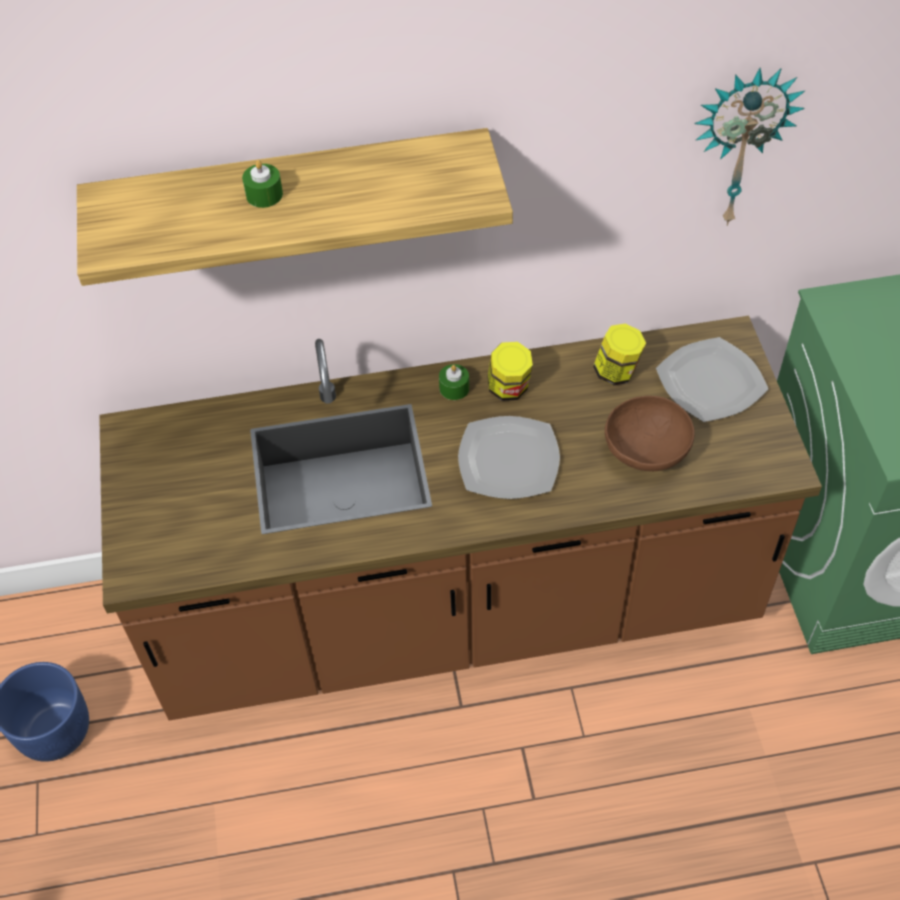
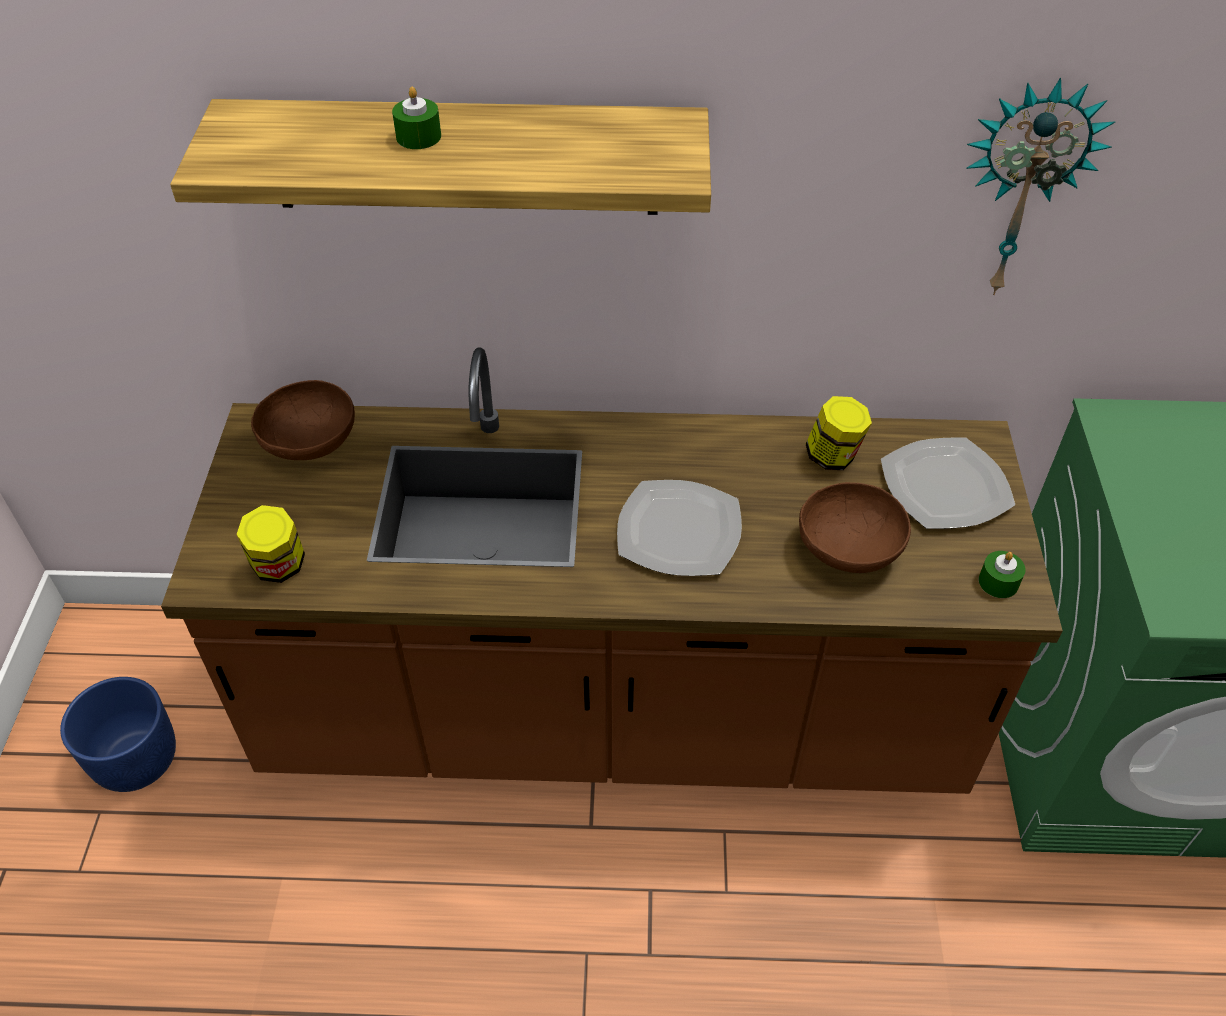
camera: 10 degrees right, 5 degrees down
(180, 440) = (311, 444): none -> brown bowl
(454, 388) = (636, 442): green candle -> green candle (998, 582)
(509, 389) = (700, 453): jar -> jar (279, 567)

